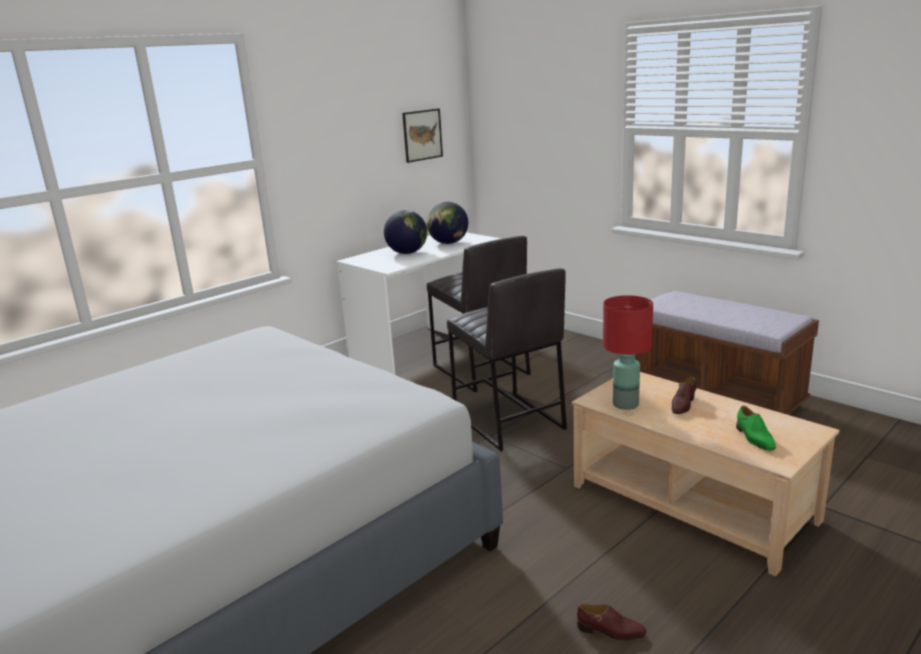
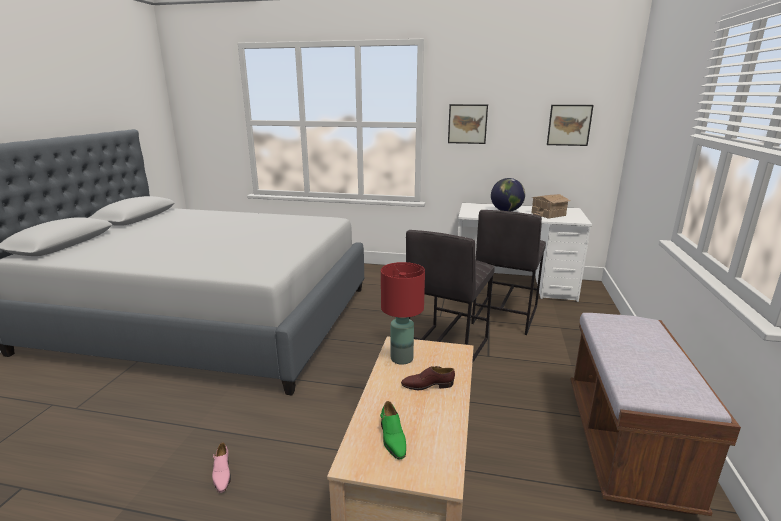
camera: 55 degrees right, 0 degrees up
(320, 151) = (467, 124): none -> picture
(448, 243) = (548, 214): globe -> toy house
(611, 631) = (222, 474): brown shoe -> pink shoe
(754, 438) = (392, 439): green shoe -> green shoe turned 60 degrees counterclockwise

